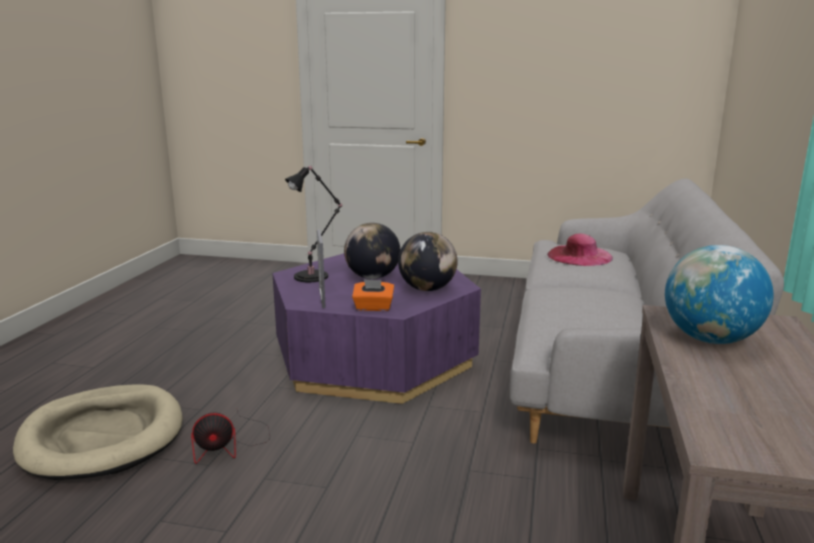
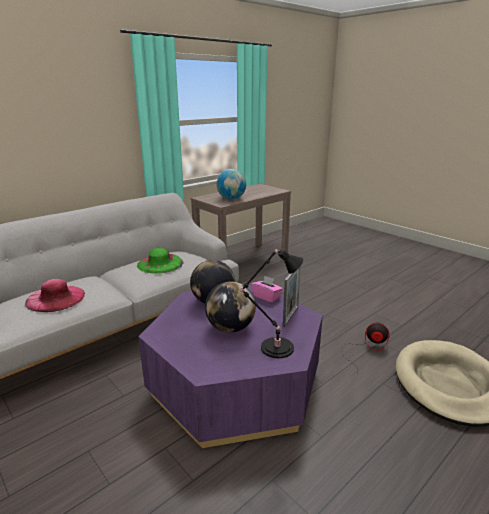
camera: 145 degrees left, 5 degrees up
(373, 308) = (266, 297): orange tissue box -> pink tissue box
(589, 306) = (160, 263): none -> green hat

